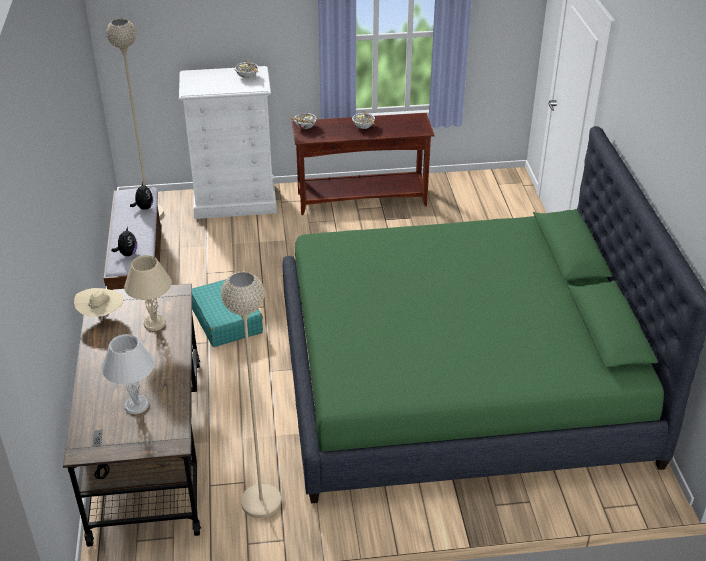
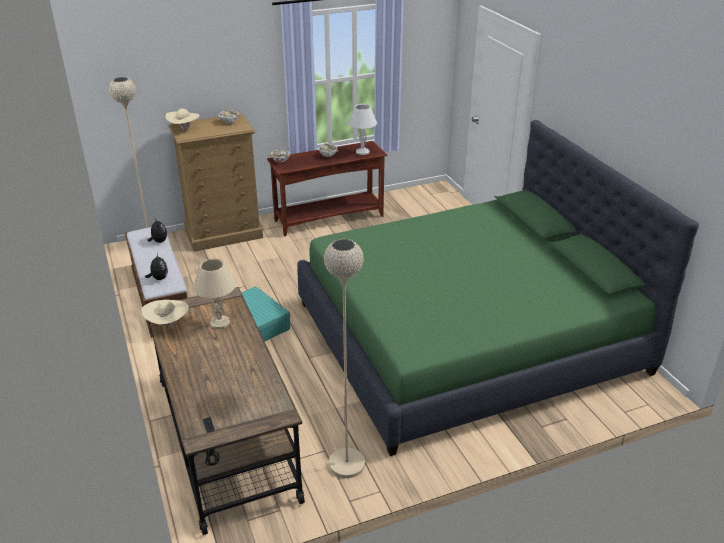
camera: 15 degrees left, 5 degrees down
(135, 406) = (232, 391): white table lamp -> white table lamp (362, 152)
(193, 80) = (184, 129): none -> beige hat
(236, 201) = (224, 234): white dresser -> brown dresser

